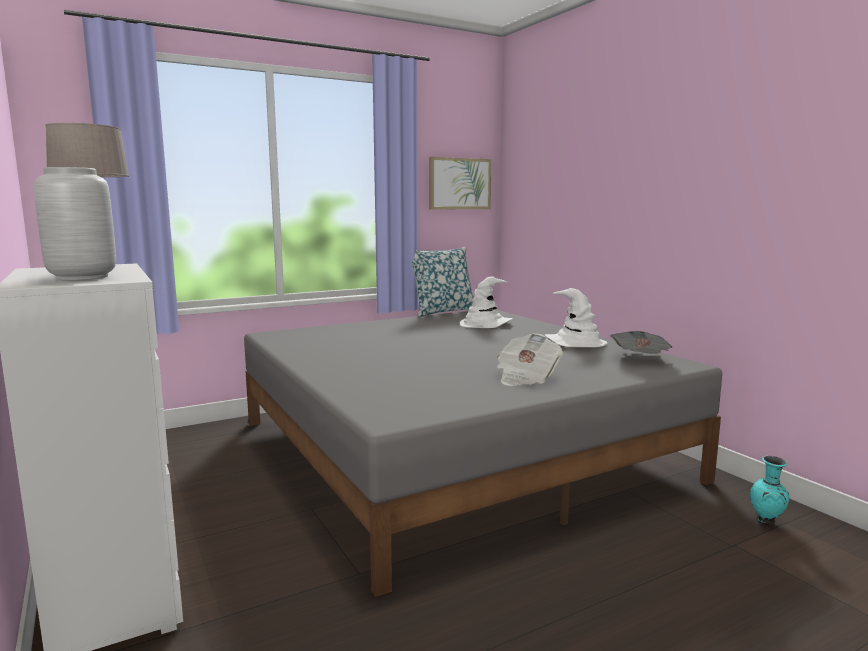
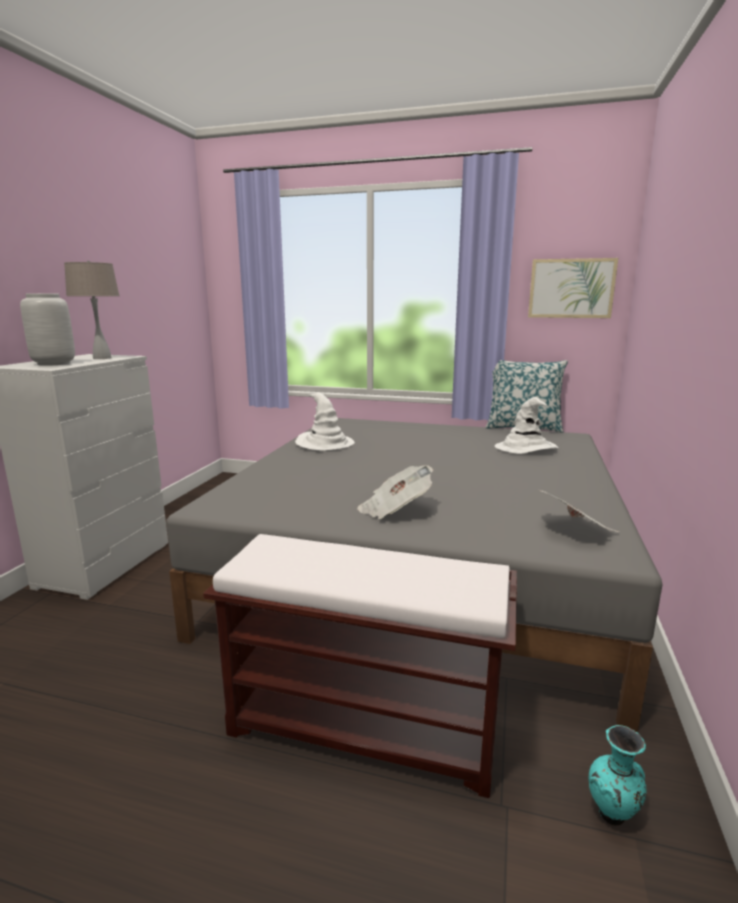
camera: 45 degrees right, 5 degrees up
(575, 342) = (558, 490): white hat -> white hat (325, 444)
(615, 556) = (366, 726): none -> brown bench

